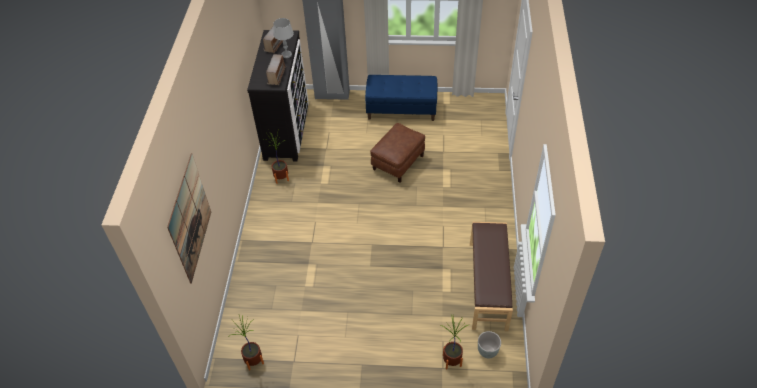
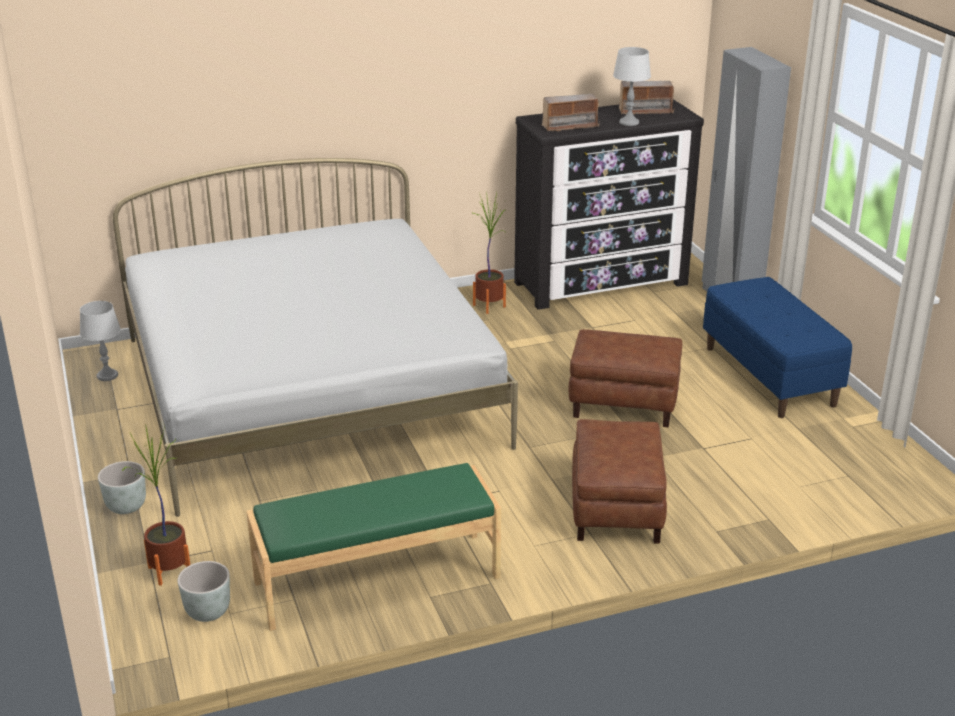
camera: 65 degrees right, 20 degrees down
(190, 218) = (161, 91): picture -> none
(253, 361) = (107, 376): potted plant -> grey table lamp
(323, 271) = (310, 391): none -> white bed
(391, 370) = (126, 506): none -> grey planter
(473, 194) = (615, 509): none -> brown ottoman
(488, 285) = (377, 580): brown bench -> green bench

